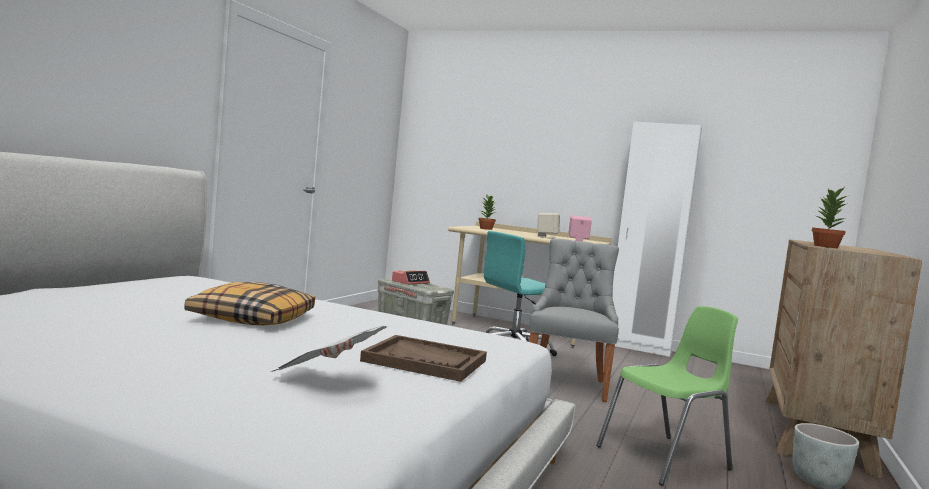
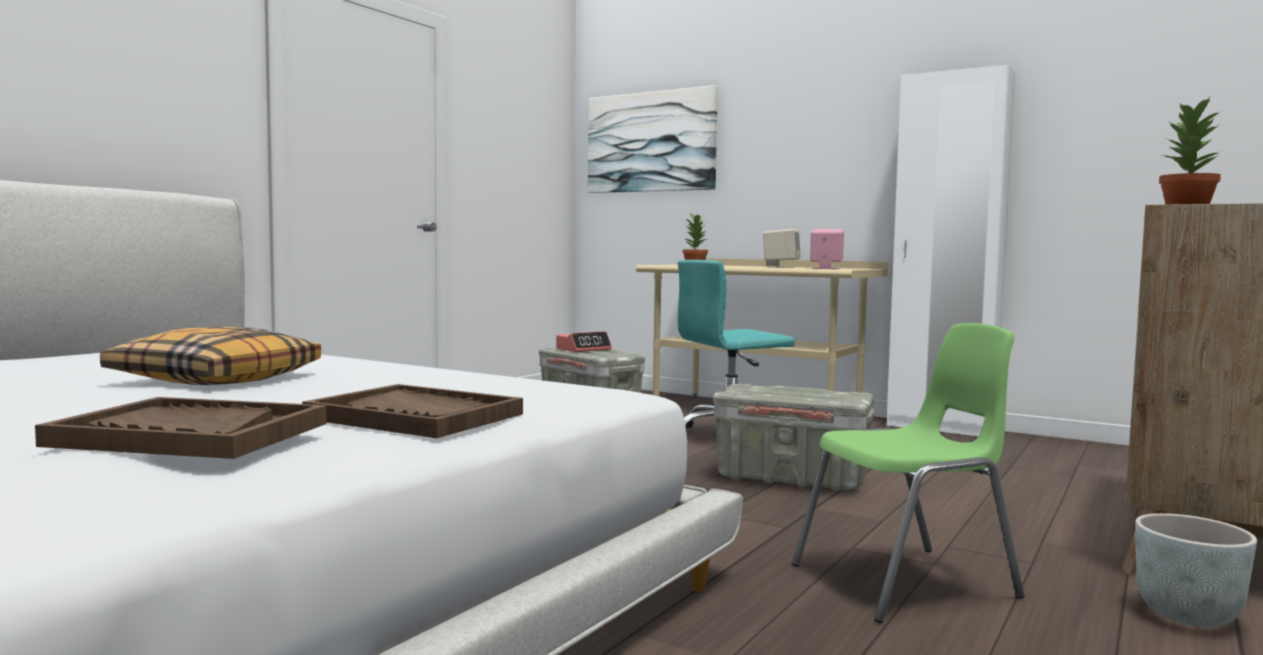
camera: 10 degrees right, 0 degrees up
(327, 378) = (190, 434): newspaper -> brown tray
(456, 139) = (651, 142): none -> picture
(567, 384) = (792, 479): grey chair -> grey storage box

